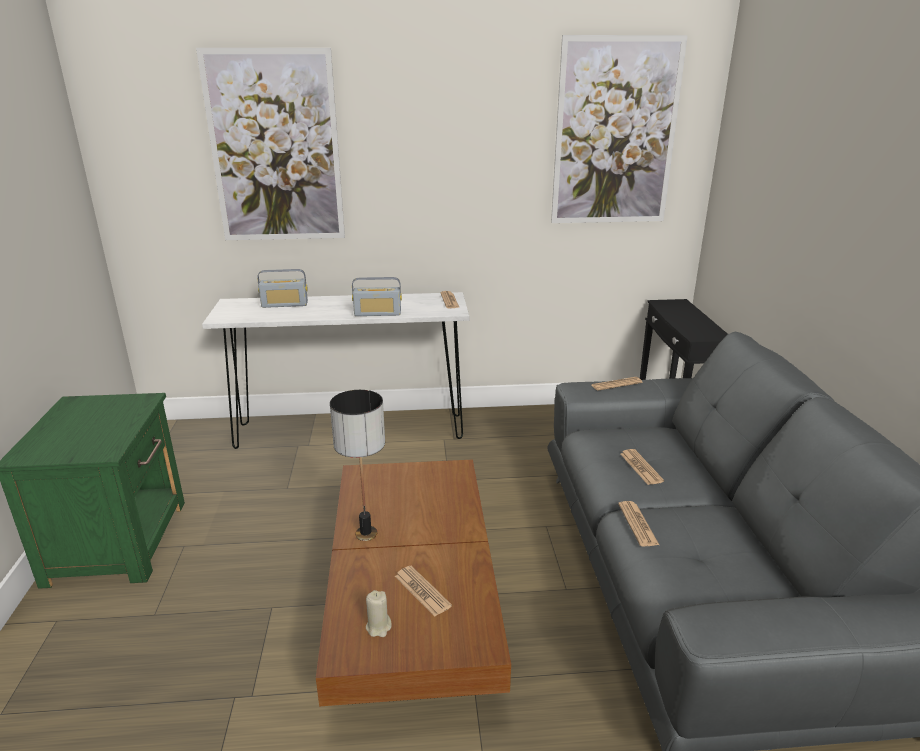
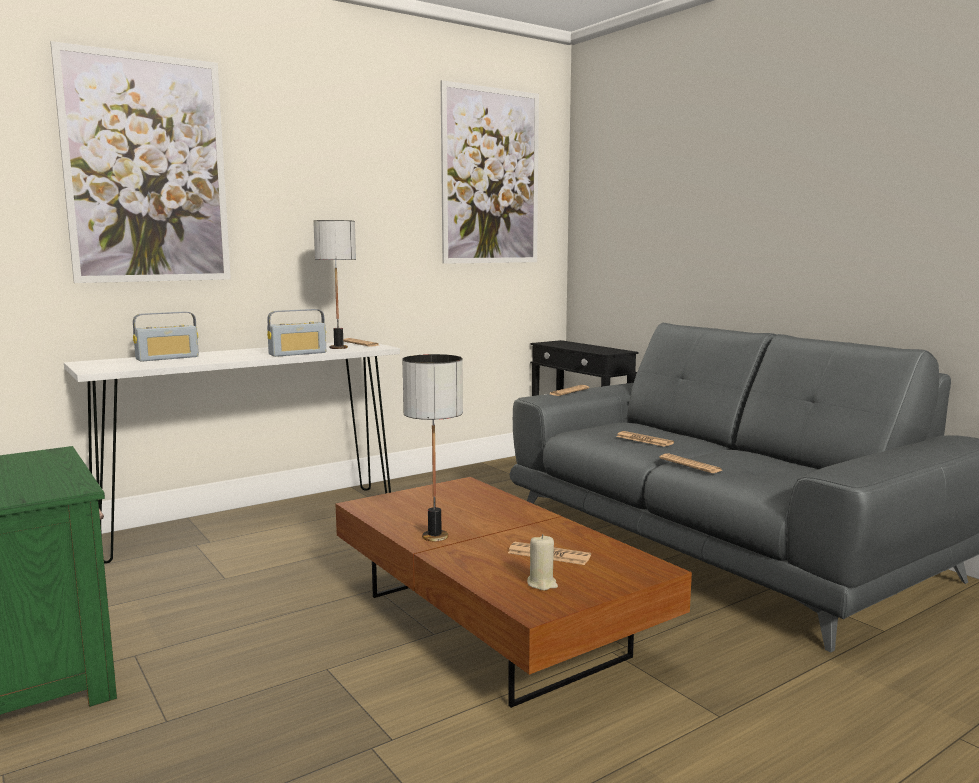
camera: 30 degrees left, 15 degrees down
(421, 306) = (338, 348): none -> table lamp

